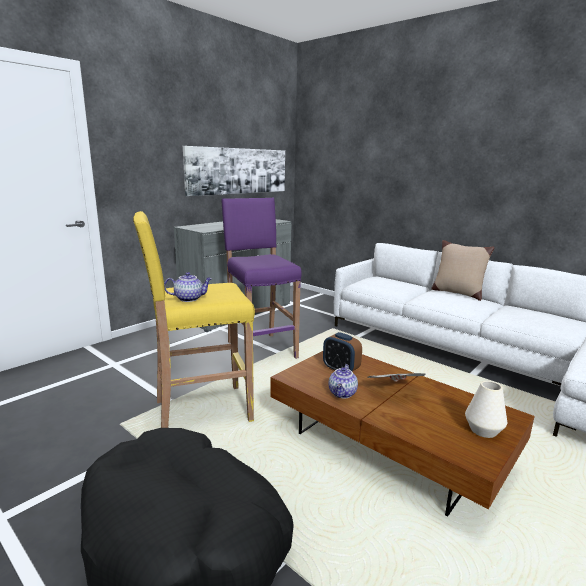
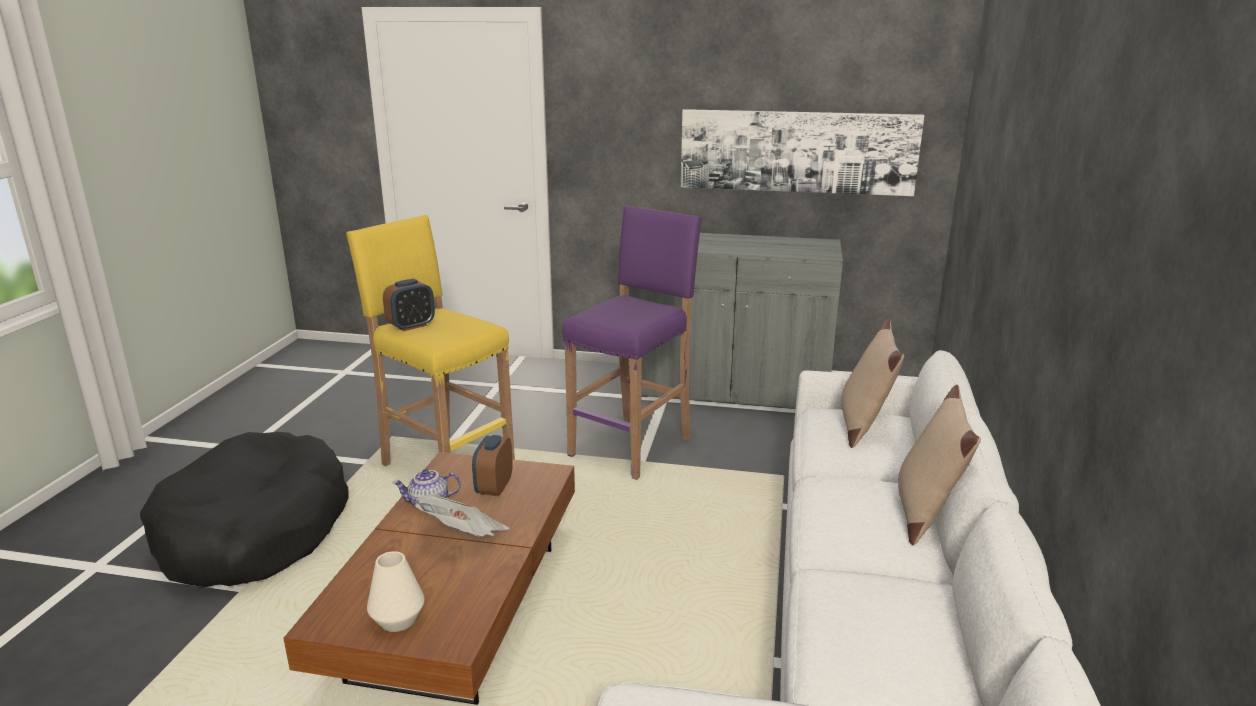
camera: 60 degrees right, 5 degrees up
(189, 298) = (411, 326): teapot -> alarm clock
(380, 281) = (863, 425): none -> beige pillow

